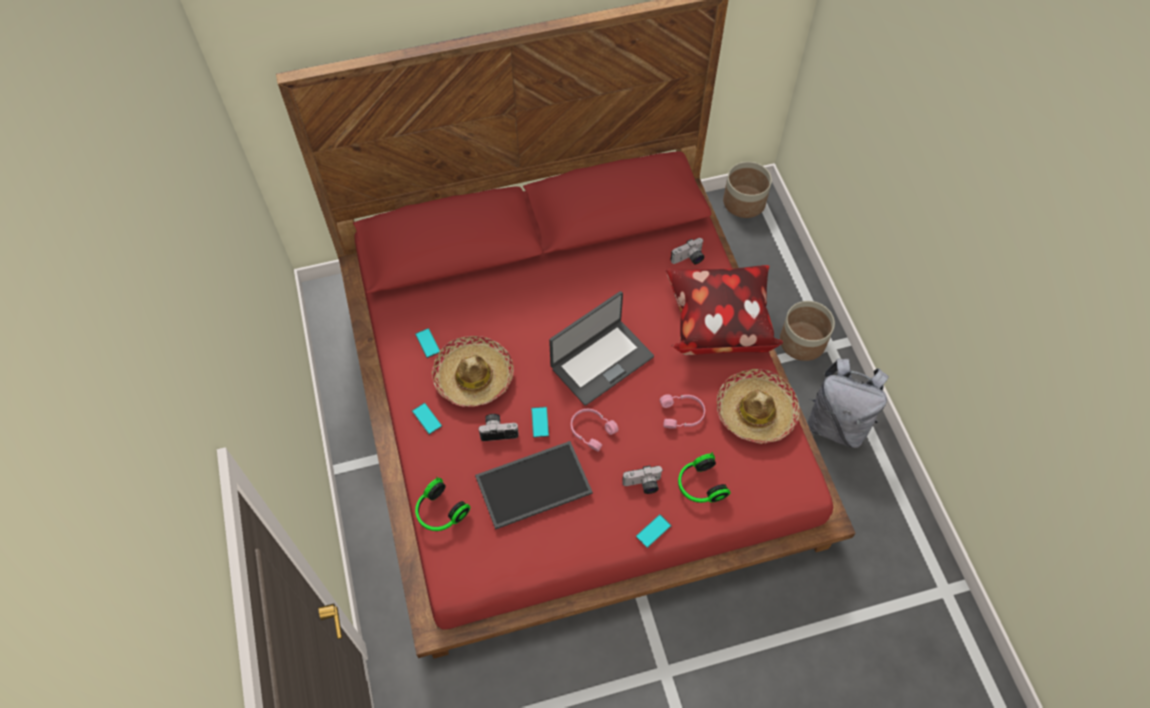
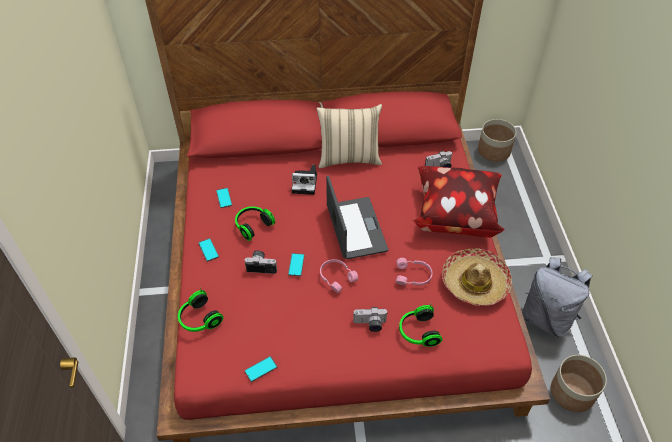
camera: 10 degrees right, 10 degrees down
(474, 377) = (252, 225): hat -> headphones
(526, 306) = (306, 183): none -> camera
(533, 486) = (279, 311): tray -> none
(573, 261) = (349, 158): none -> beige pillow
(601, 361) = (355, 228): laptop -> laptop turned 75 degrees counterclockwise
(653, 531) = (371, 362): phone -> phone (261, 369)
(802, 342) = (526, 253): planter -> planter (572, 392)

